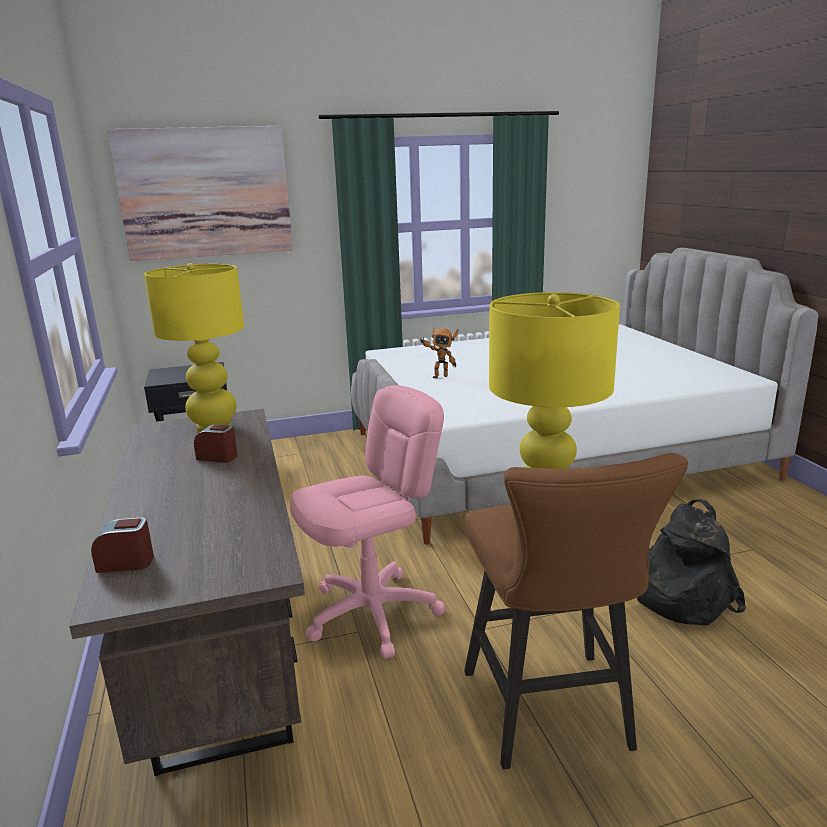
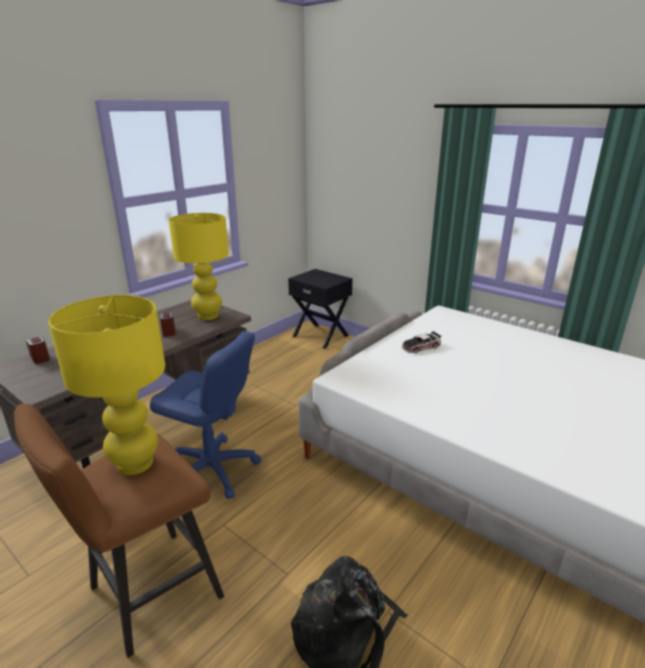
camera: 55 degrees right, 5 degrees up
(205, 193) = (360, 159): picture -> none
(373, 613) = (212, 469): pink office chair -> blue office chair
(439, 376) = (420, 347): toy robot -> toy car

